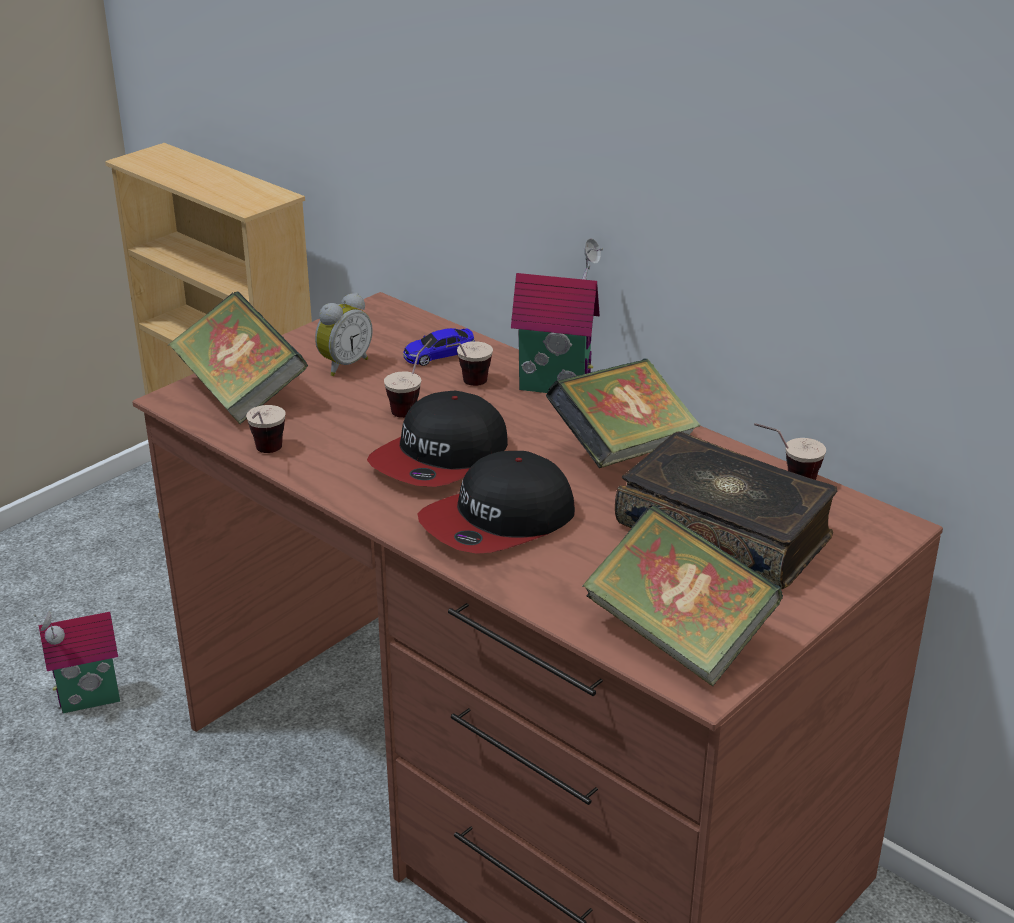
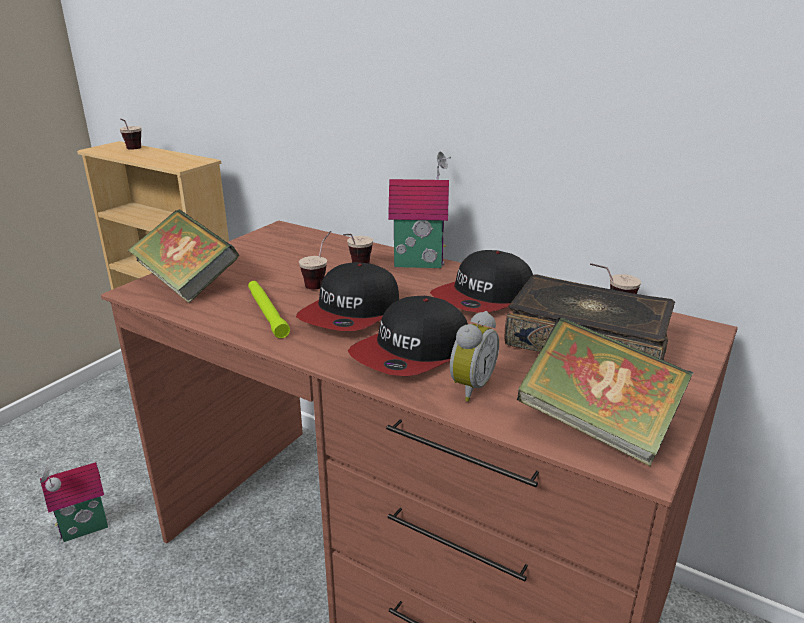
camera: 10 degrees left, 5 degrees down
(266, 455) = (212, 322): cup -> cup (132, 150)
(334, 447) = (266, 312): none -> green flashlight
(343, 365) = (262, 261): alarm clock -> alarm clock (469, 387)
(439, 355) = (330, 251): toy car -> none
(622, 450) = (484, 297): book -> cap

